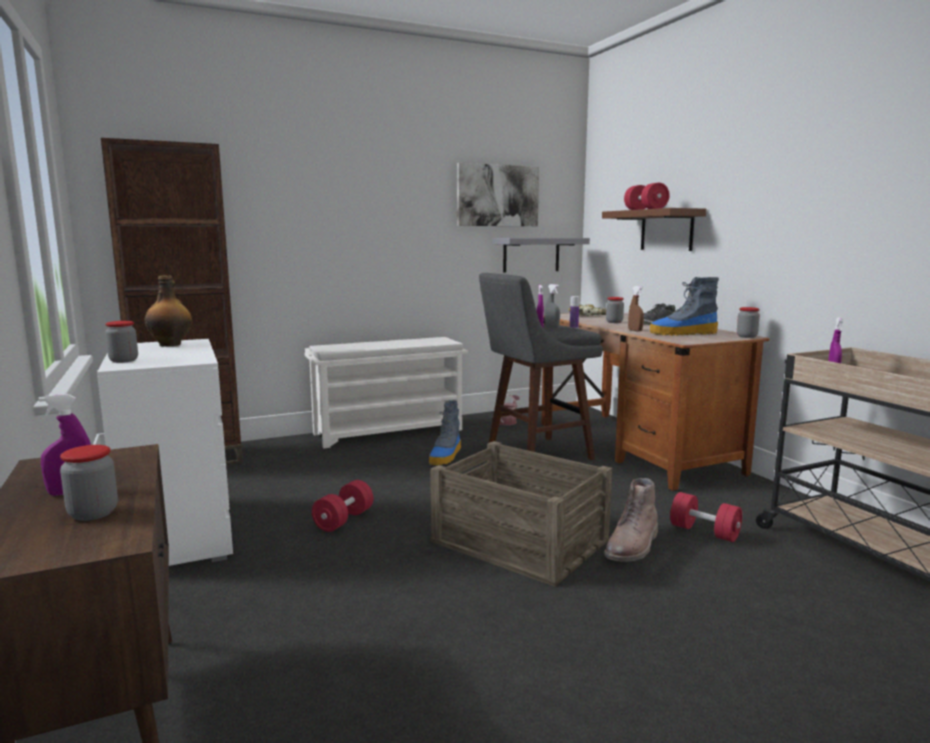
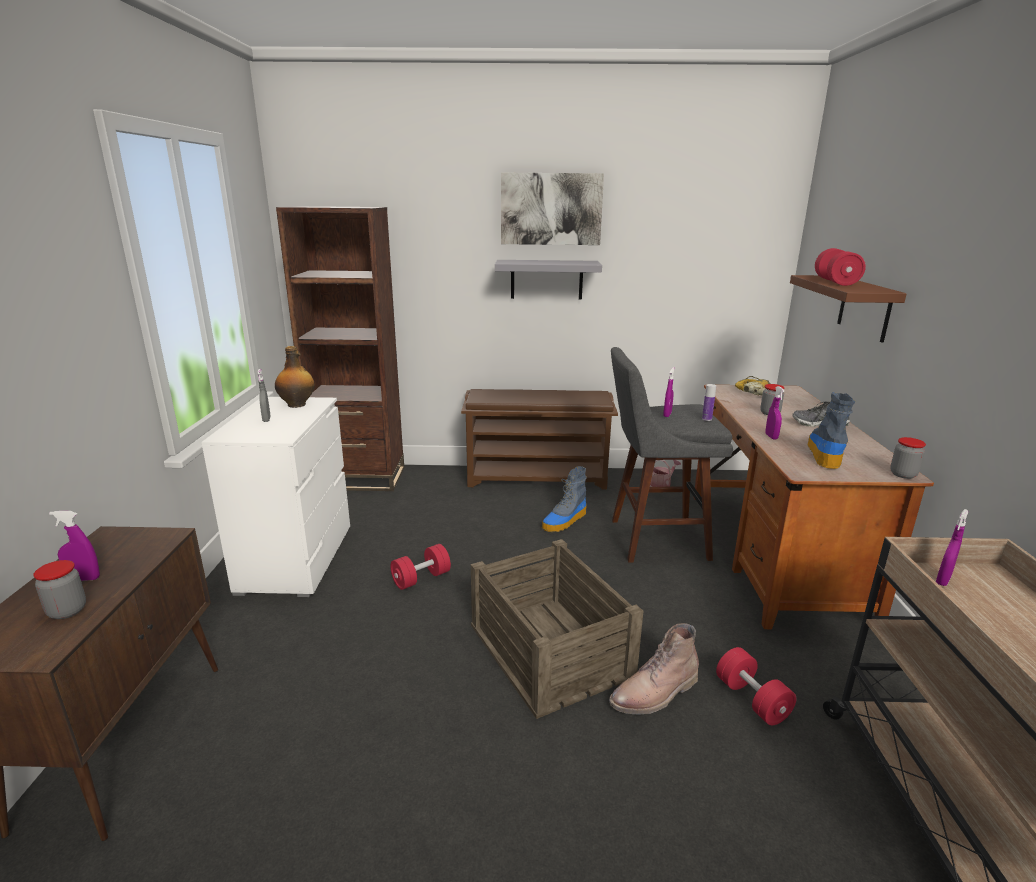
camera: 25 degrees right, 10 degrees up
(123, 360) = (236, 427): jar -> none
(389, 431) = (538, 477): white shoe rack -> brown shoe rack
(497, 195) = (683, 242): picture -> picture (551, 209)
(531, 254) = (720, 309): grey shelf -> grey shelf (546, 279)
(551, 327) = (684, 413): grey spray bottle -> grey spray bottle (266, 419)
(635, 330) = (771, 436): brown spray bottle -> purple spray bottle
(683, 333) = (824, 453): boot -> boot turned 90 degrees clockwise

